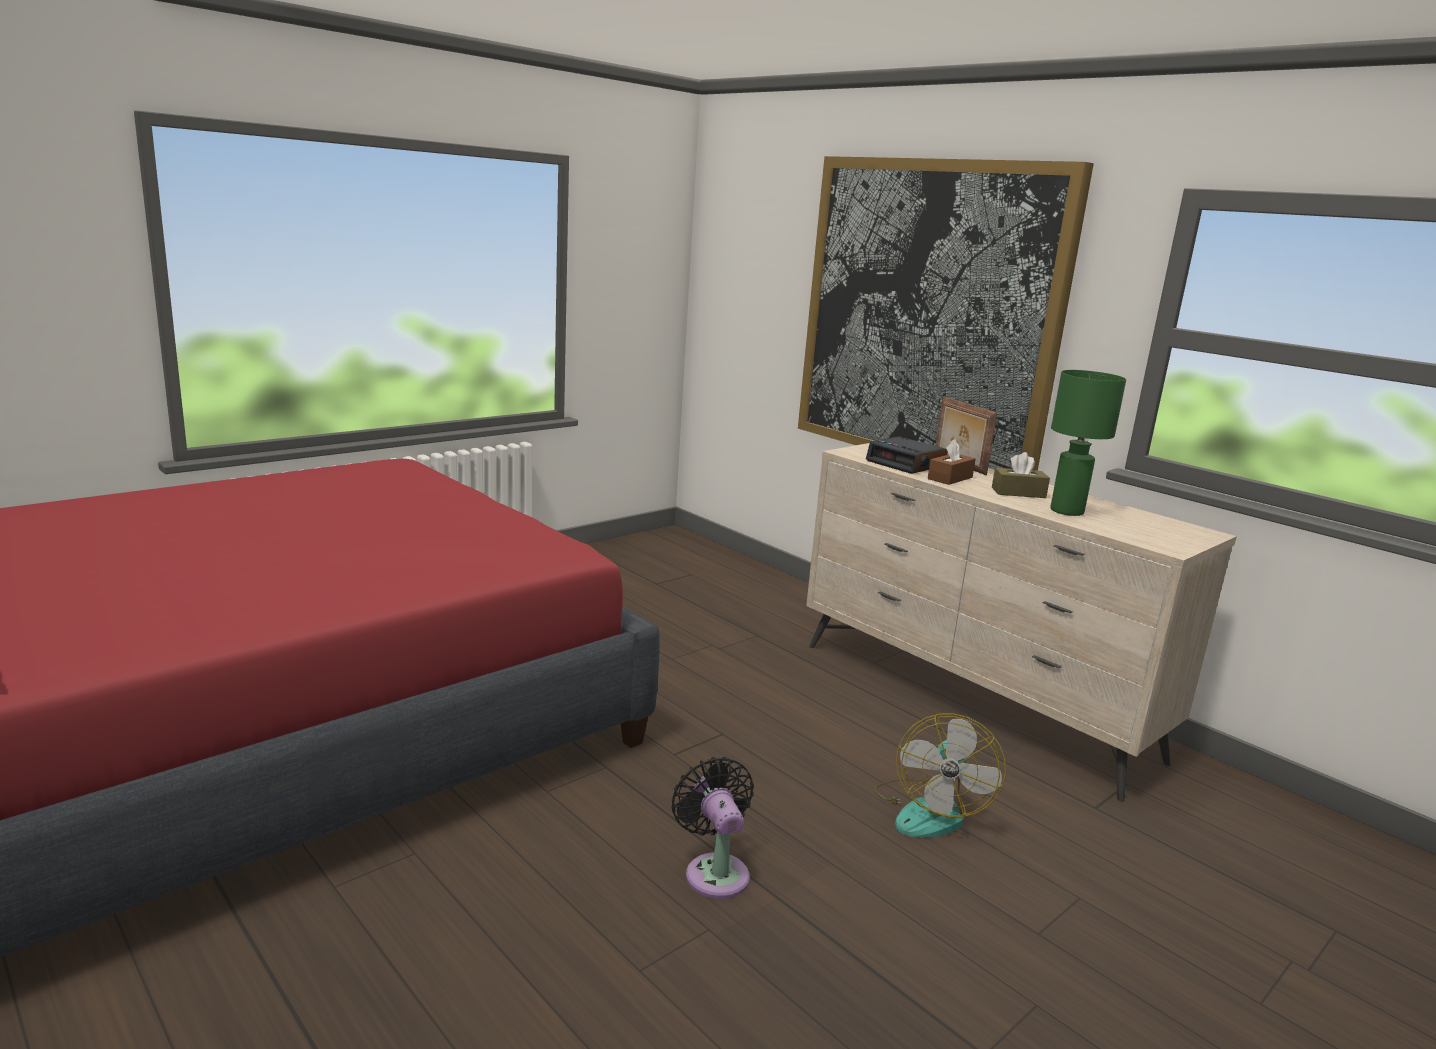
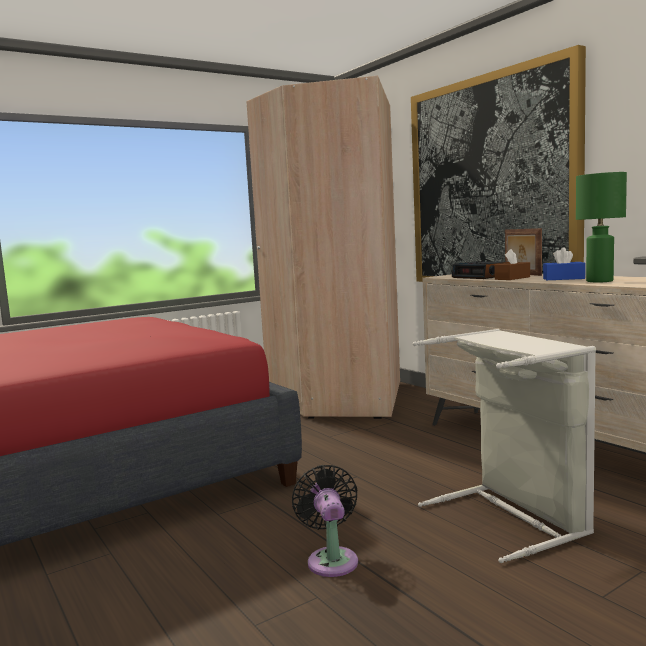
camera: 10 degrees right, 10 degrees down
(667, 583) = (336, 398): none -> beige wardrobe
(930, 810) = (514, 516): fan -> grey laundry basket
(1018, 492) = (563, 278): brown tissue box -> blue tissue box

